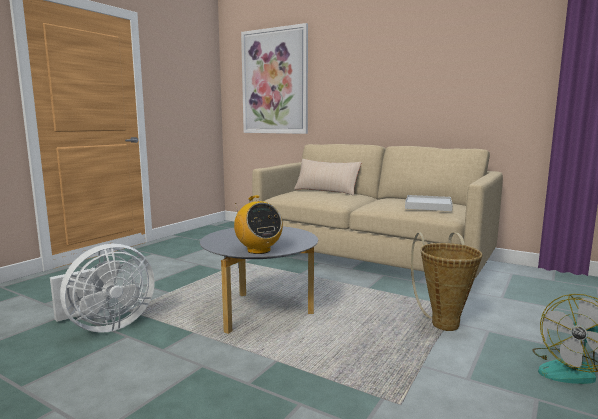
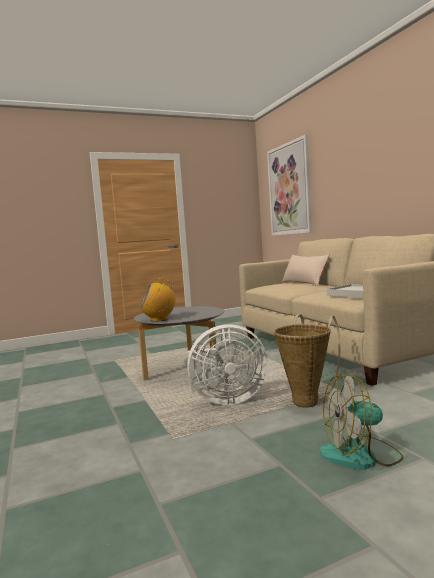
camera: 35 degrees right, 5 degrees down
(106, 326) = (93, 366): white fan -> white fan (225, 400)
(258, 250) = (159, 319): radio -> radio turned 75 degrees clockwise

